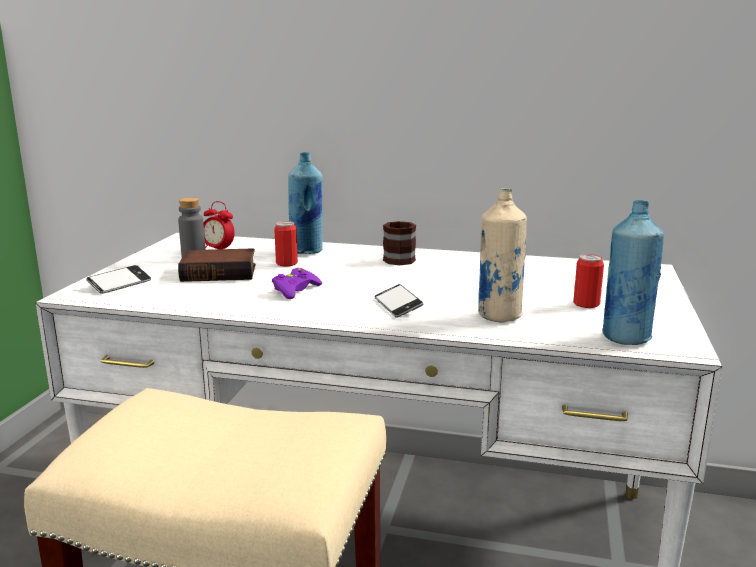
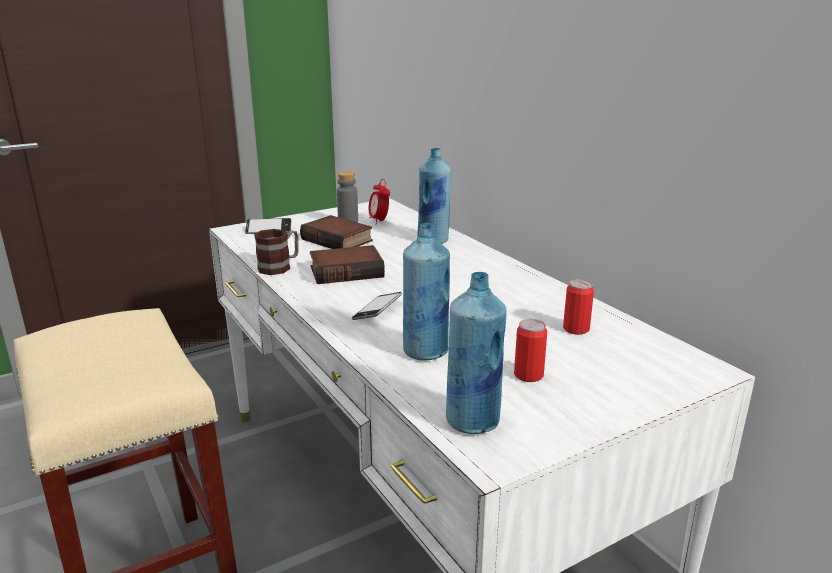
camera: 45 degrees right, 5 degrees up
(286, 263) = (394, 246): can -> can (576, 329)
(295, 290) = (347, 271): purple game controller -> book
(399, 258) = (484, 269): mug -> mug (280, 266)
(499, 316) = (425, 351): beige bottle -> blue bottle

